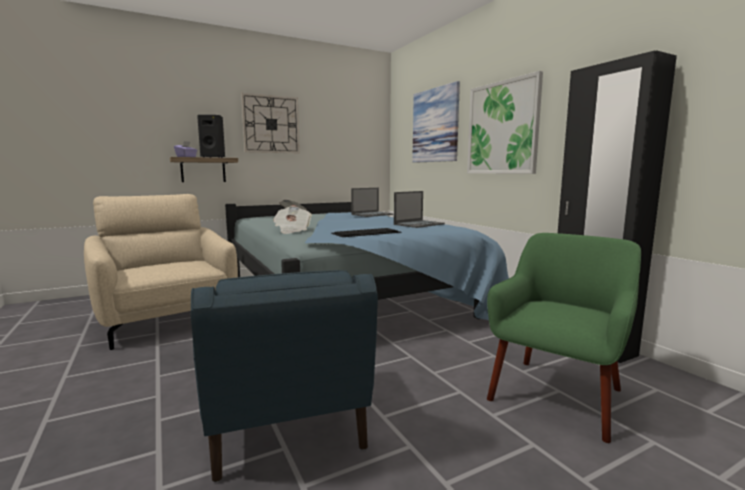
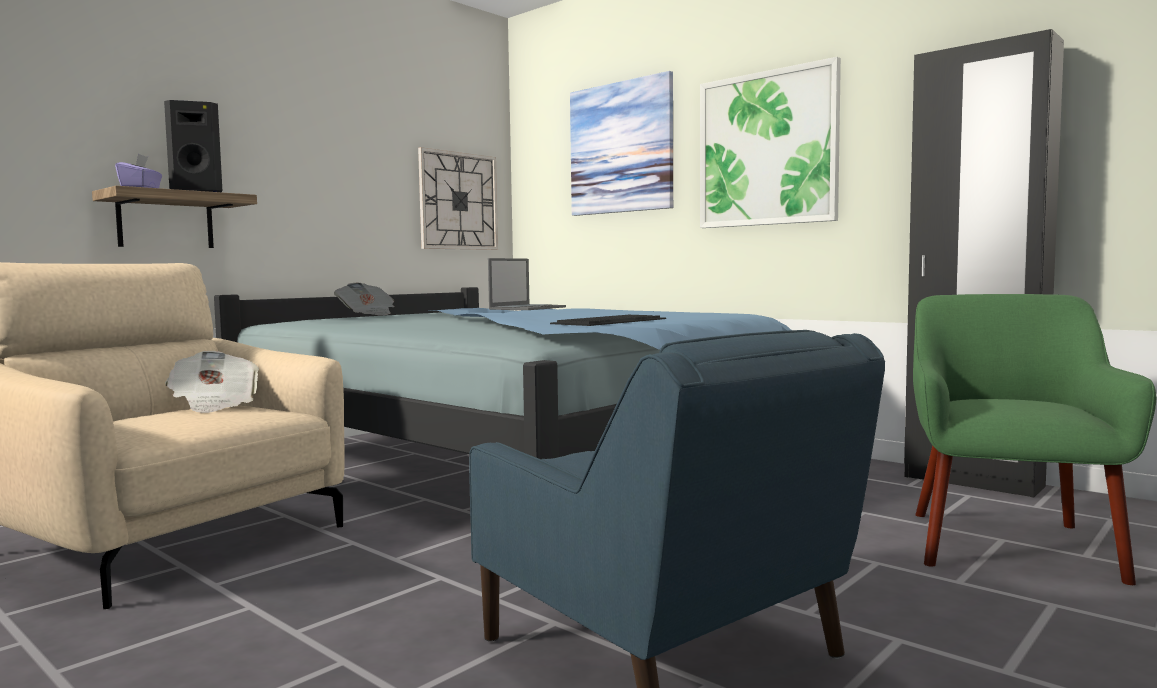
camera: 20 degrees left, 5 degrees down
(271, 124) = (304, 133): wall clock -> wall clock (458, 201)
(292, 230) = (444, 329): newspaper -> newspaper (214, 405)
(419, 224) = (657, 312): laptop -> none

